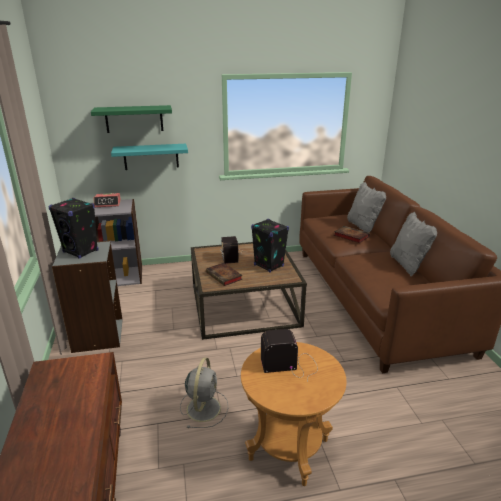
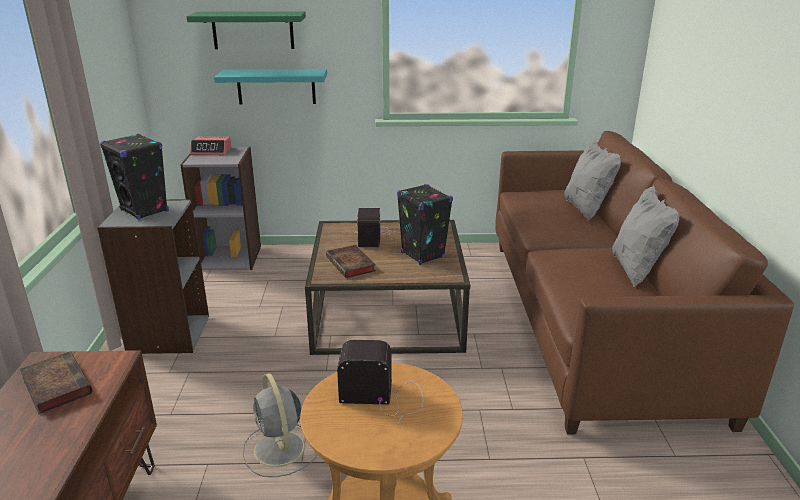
camera: 10 degrees right, 0 degrees up
(204, 407) = (280, 450): grey fan -> grey fan turned 135 degrees clockwise
(350, 236) = (559, 221): book -> book (55, 385)

